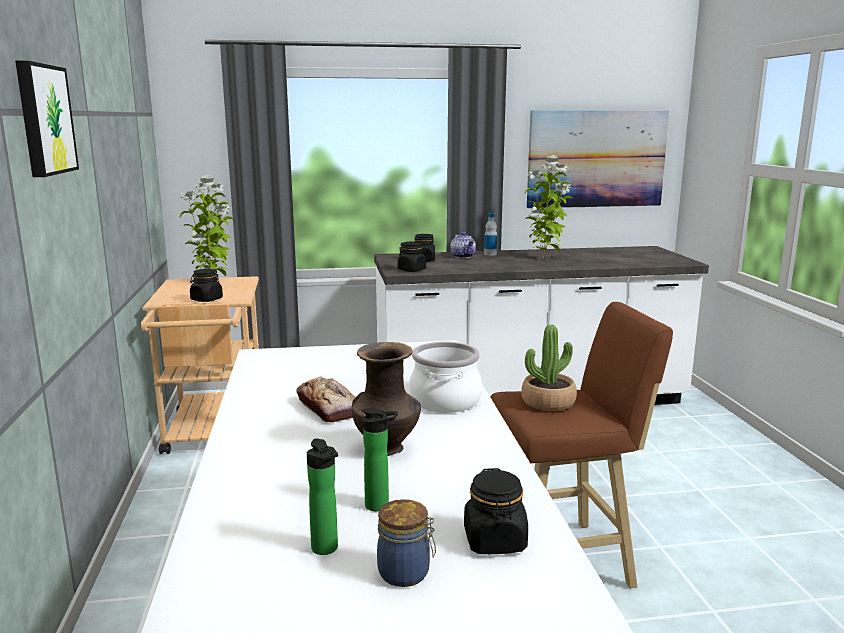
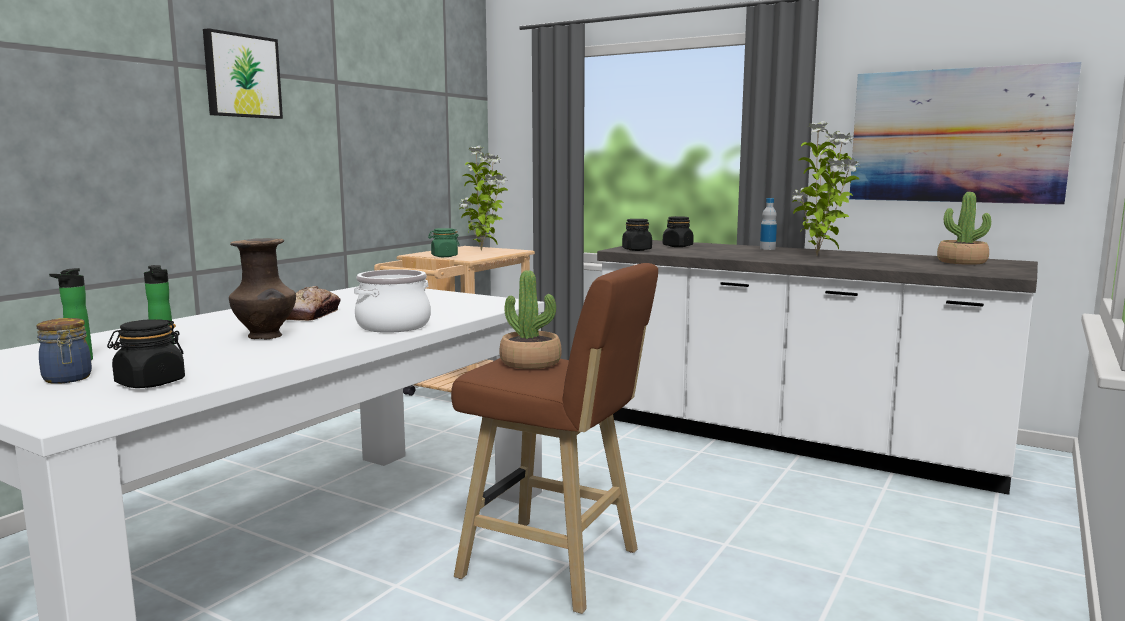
camera: 40 degrees right, 5 degrees down
(206, 300) = (444, 256): black jar -> green jar
(463, 256) = (730, 247): teapot -> none
(631, 252) = (961, 262): none -> potted plant

